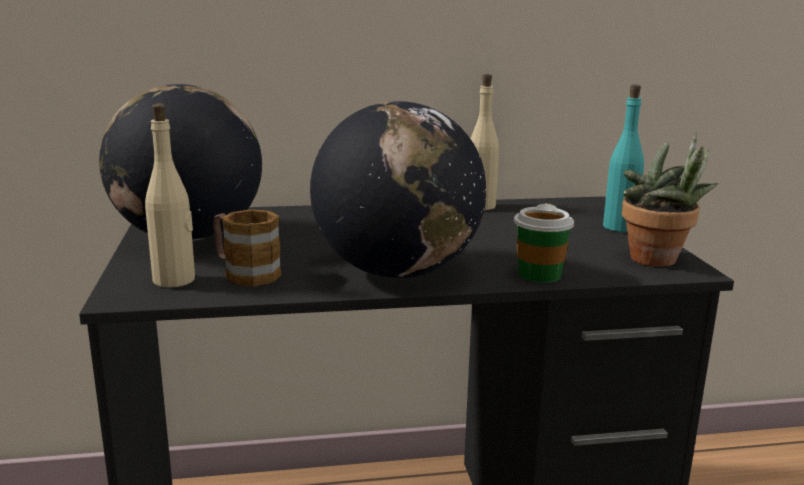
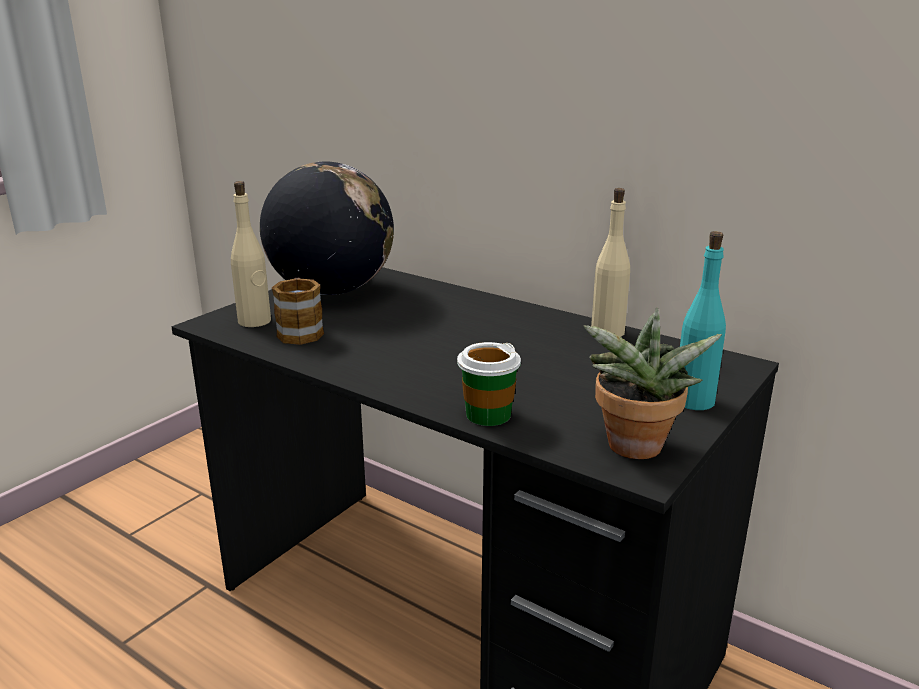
camera: 45 degrees right, 5 degrees up
(397, 272) = (391, 368): globe -> none

